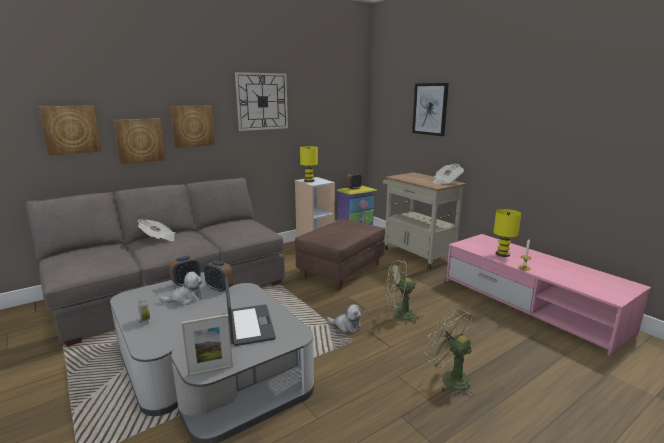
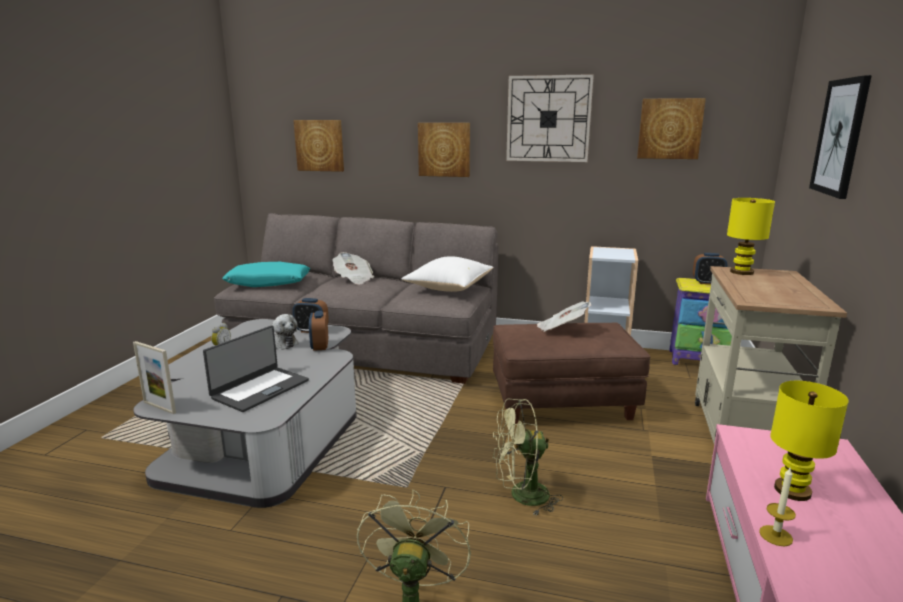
camera: 50 degrees right, 0 degrees up
(89, 263) = (268, 283): none -> turquoise pillow
(140, 140) = (382, 163): picture -> picture (670, 129)
(241, 225) = (448, 288): none -> white pillow
(309, 181) = (605, 251): yellow table lamp -> yellow table lamp (742, 272)
(346, 326) = (434, 467): plush toy -> none
(399, 315) = (521, 496): green fan -> green fan turned 60 degrees counterclockwise
(446, 182) = (803, 300): newspaper -> newspaper (561, 329)

